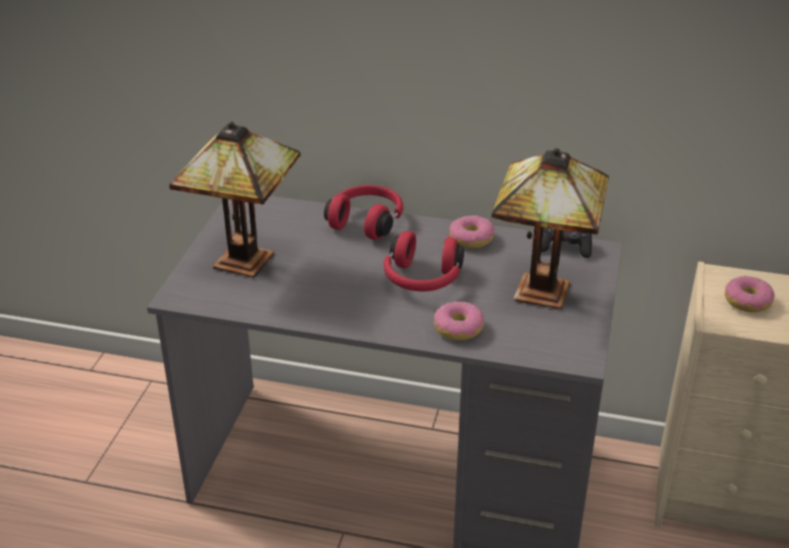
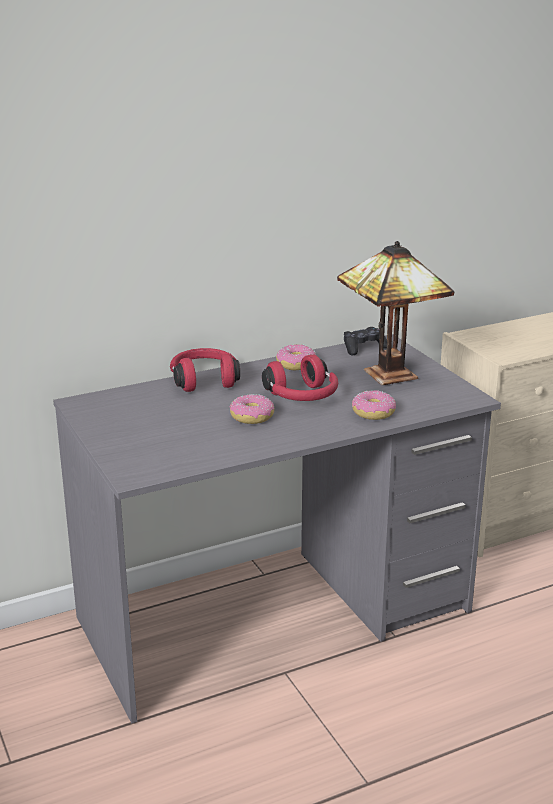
camera: 40 degrees left, 10 degrees down
(249, 260) = (152, 434): table lamp -> none
(747, 301) = (501, 342): donut -> donut (252, 417)

